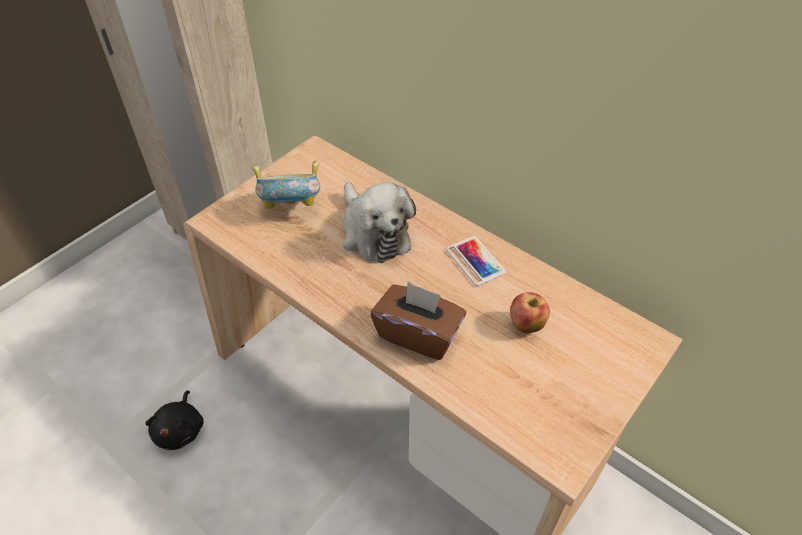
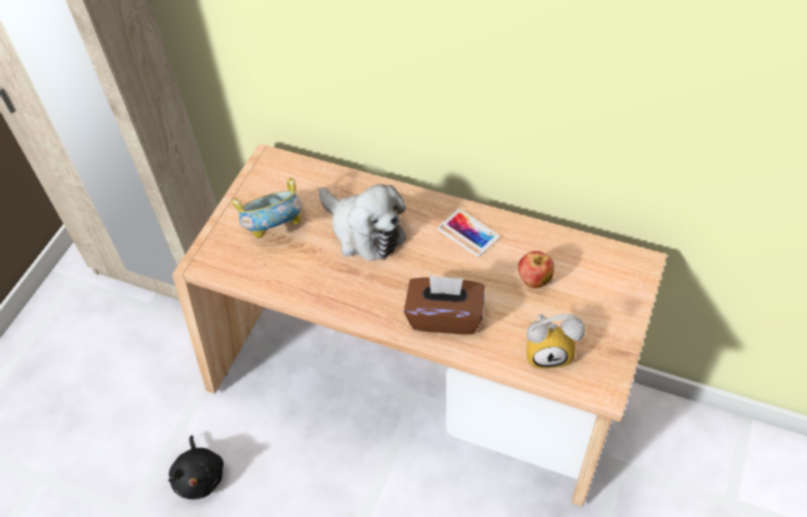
camera: 15 degrees left, 5 degrees up
(515, 403) = (549, 351): none -> alarm clock

